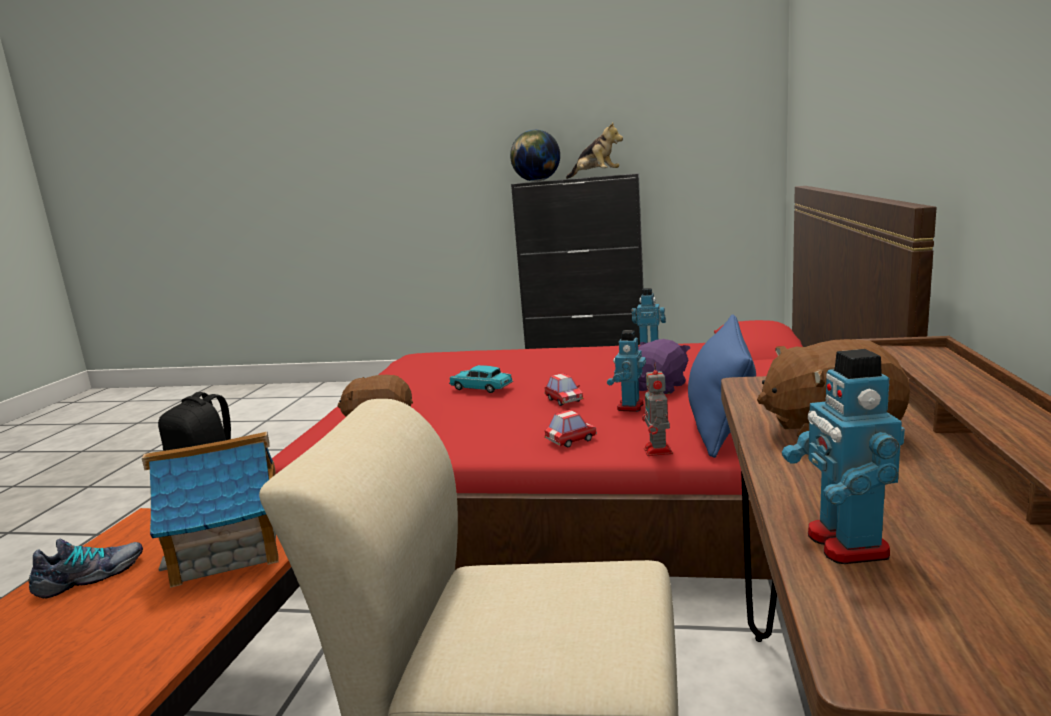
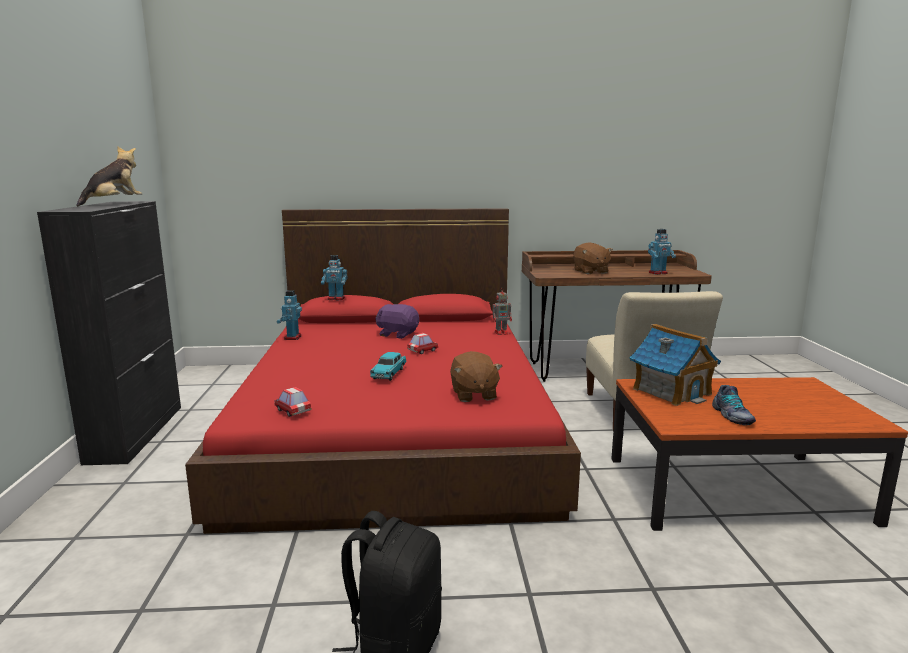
camera: 105 degrees left, 0 degrees up
(91, 577) = (732, 416): shoe -> shoe turned 135 degrees counterclockwise
(536, 181) = (82, 209): globe -> none
(571, 440) = (492, 346): toy car -> toy car (293, 411)
(629, 406) = (435, 338): toy robot -> toy robot (336, 299)
(721, 422) = (459, 324): blue pillow -> none

